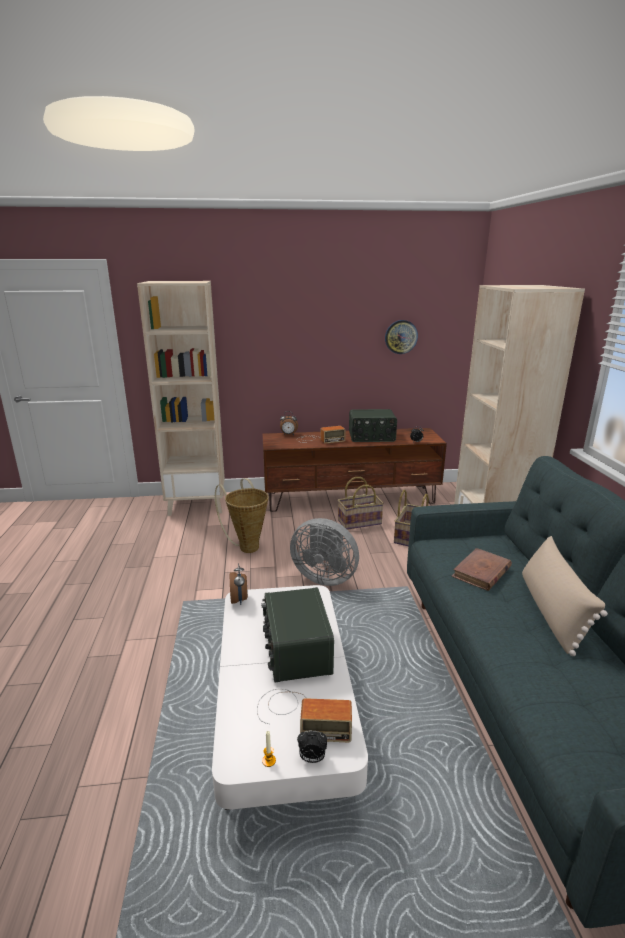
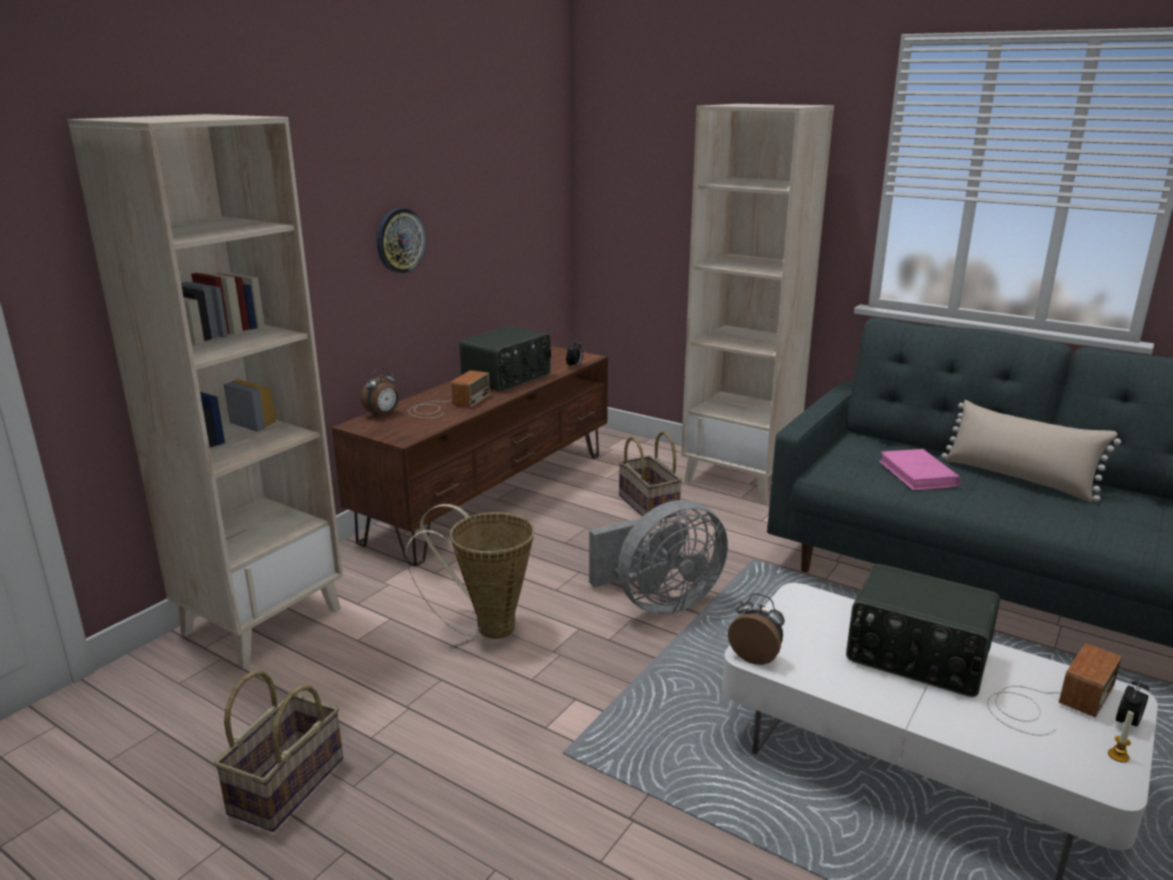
camera: 50 degrees left, 0 degrees up
(359, 522) = (563, 518): basket -> basket (286, 784)
(401, 337) = (496, 201): wall clock -> wall clock (400, 240)
(481, 572) = (918, 474): brown book -> pink book

